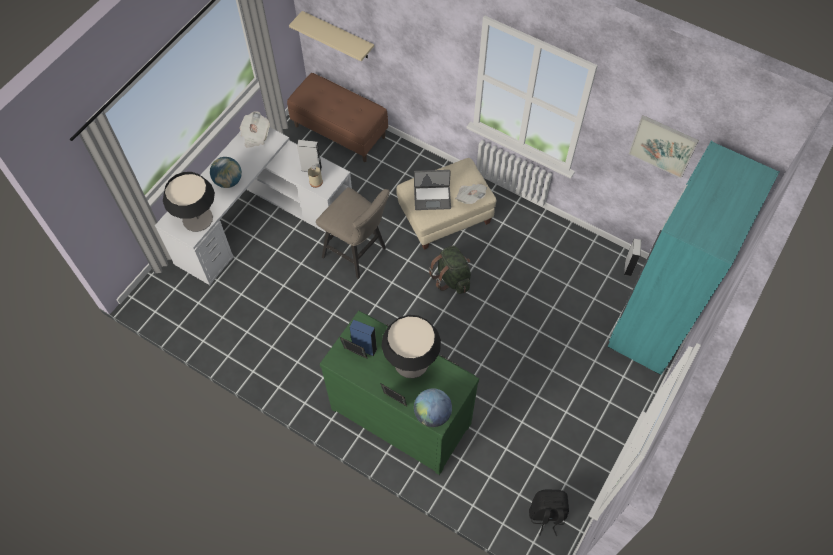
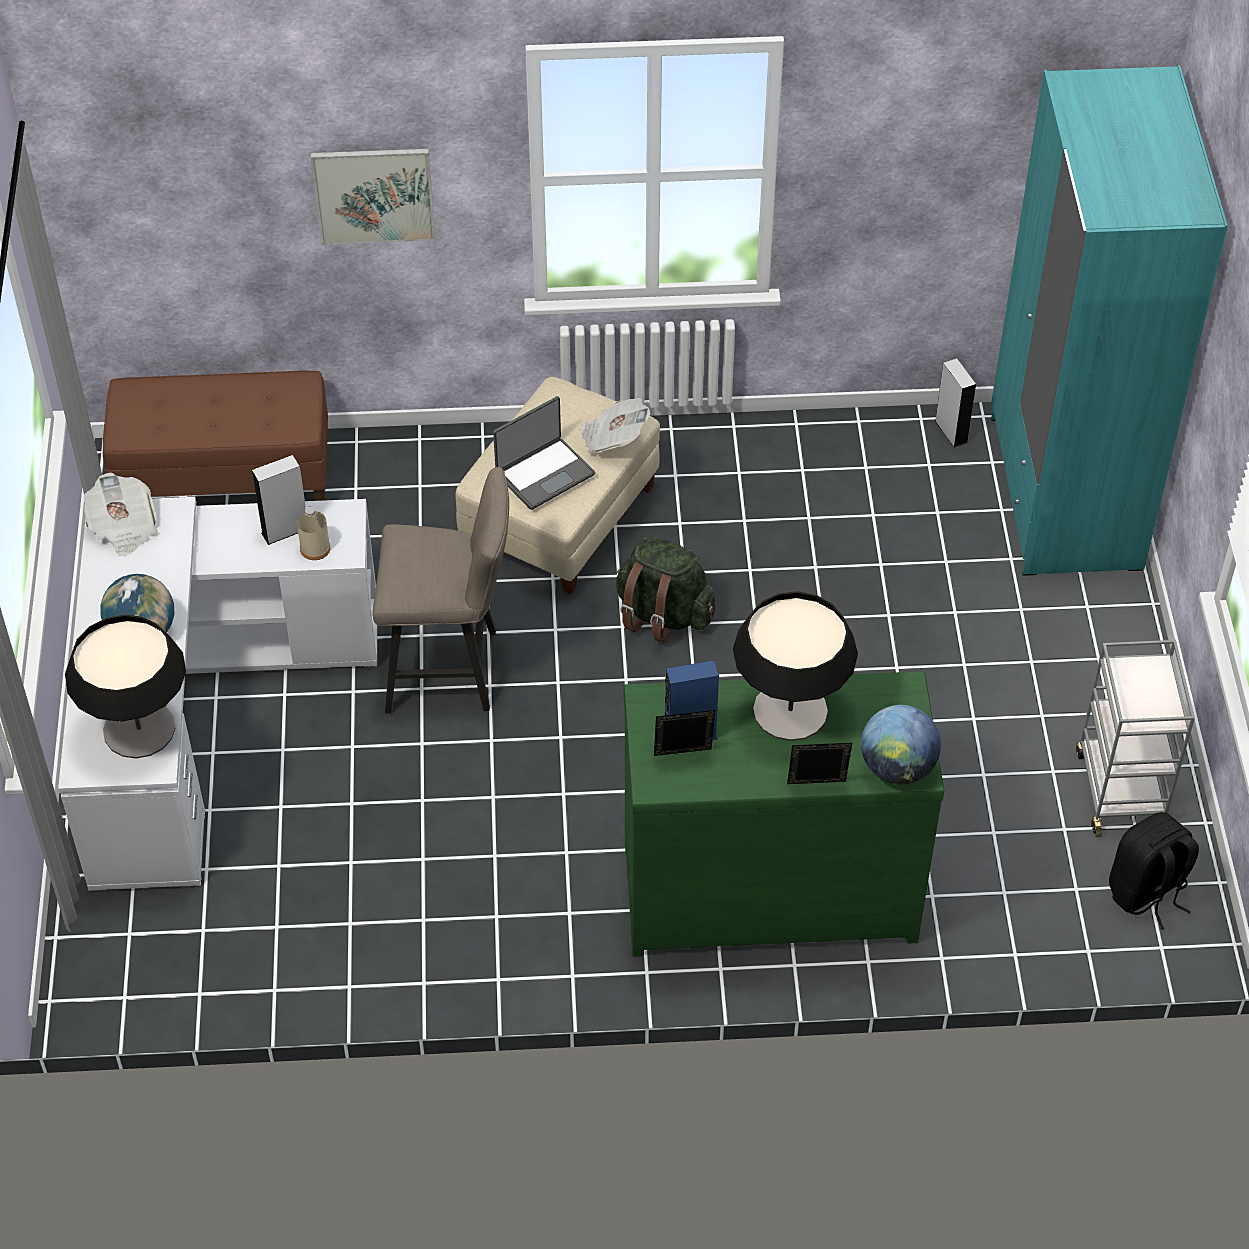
camera: 35 degrees left, 10 degrees down
(338, 35) = (172, 255): beige shelf -> none
(572, 464) = (1120, 789): none -> grey cart
(663, 146) = (948, 135): picture -> picture (374, 195)

